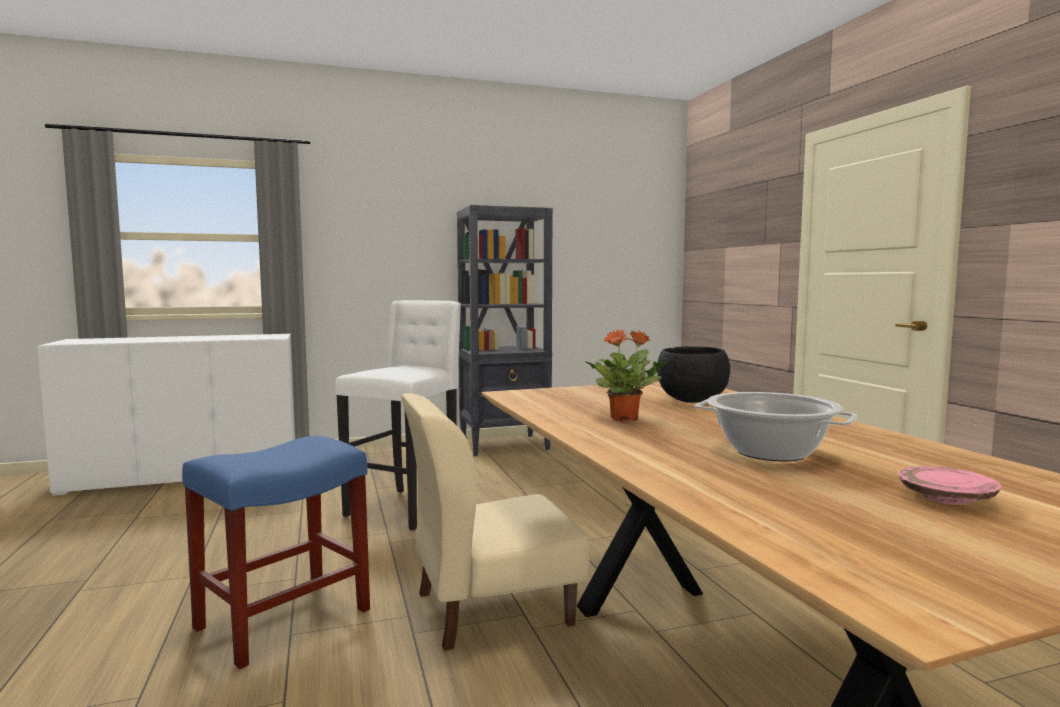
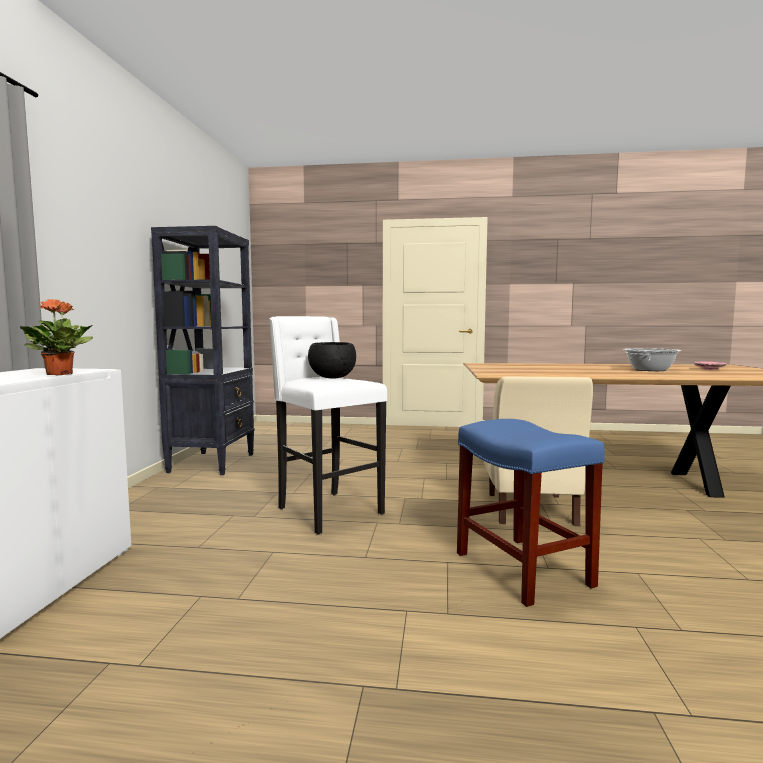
camera: 65 degrees left, 0 degrees up
(625, 418) = (579, 371): potted plant -> potted plant (60, 374)
(691, 401) = (534, 366): black bowl -> black bowl (332, 378)

